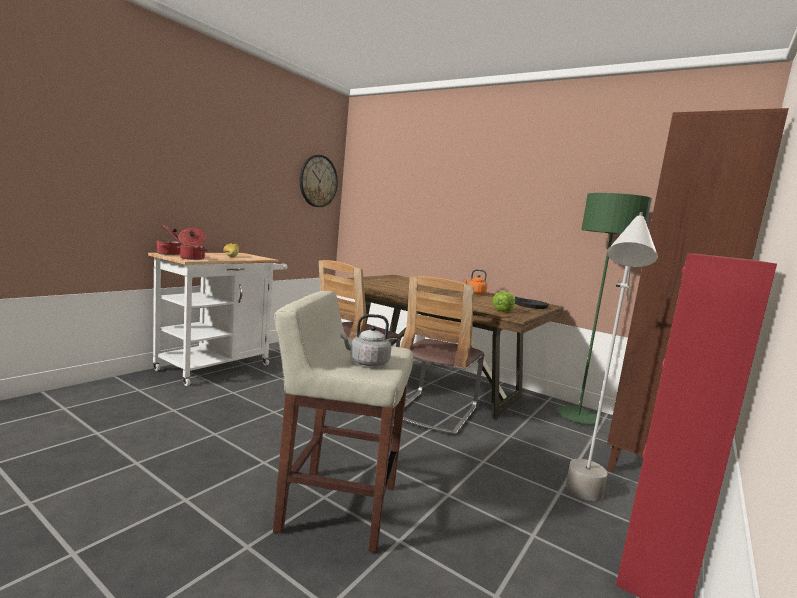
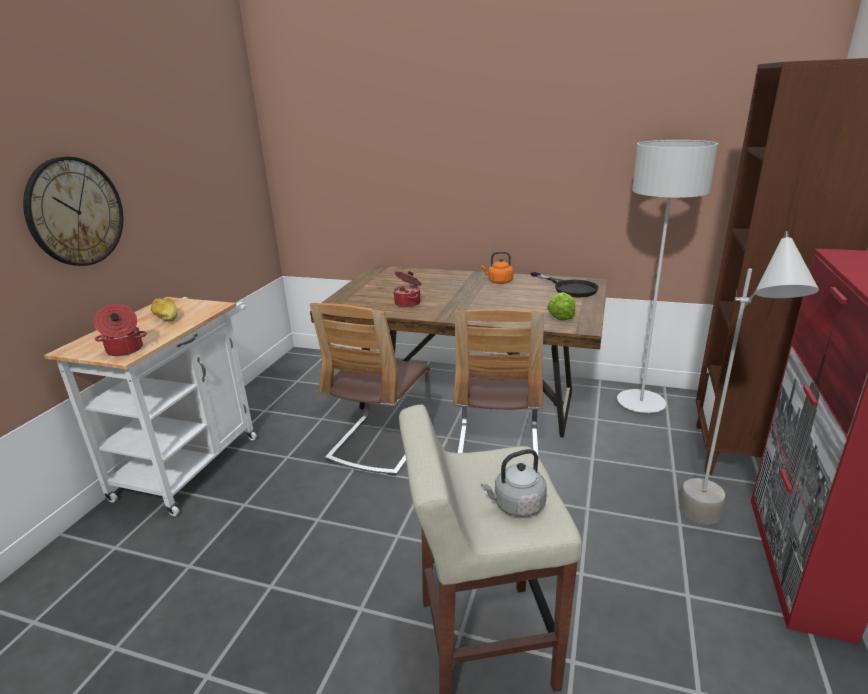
camera: 15 degrees left, 15 degrees up
(169, 254) = (79, 346): cooking pot -> cooking pot (408, 303)
(318, 181) = (232, 151): wall clock -> wall clock (75, 212)
(578, 417) = (640, 403): green floor lamp -> grey floor lamp

